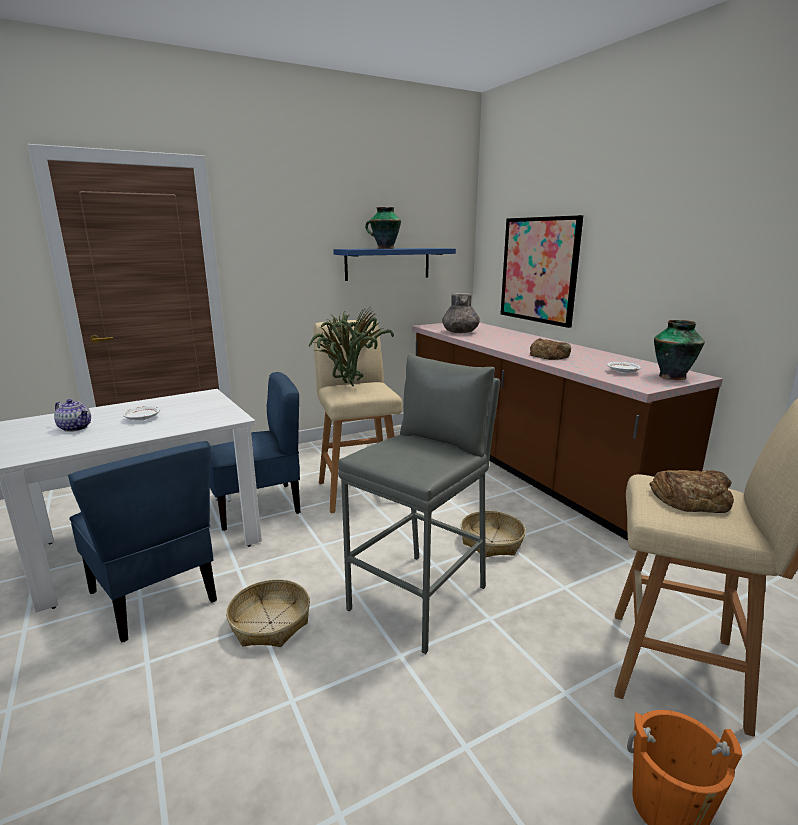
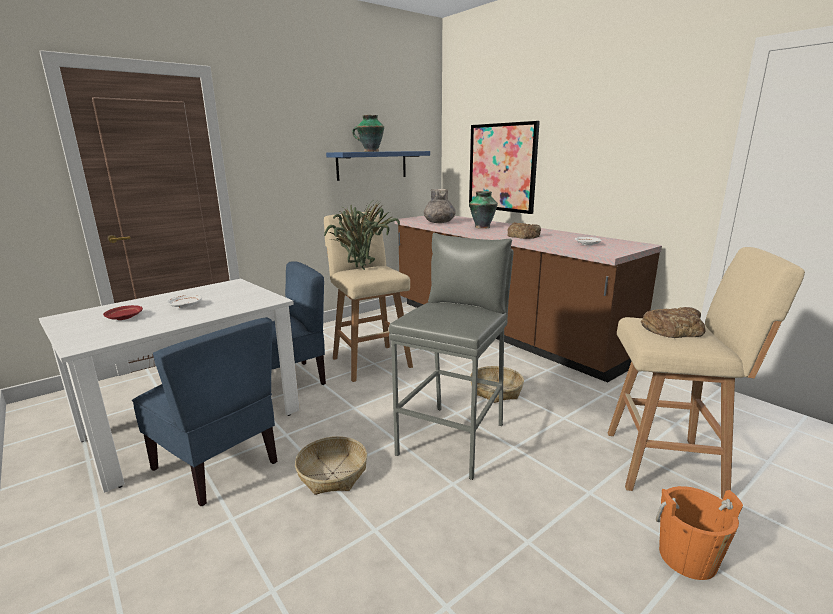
camera: 10 degrees left, 0 degrees up
(76, 428) = (124, 317): teapot -> red plate
(673, 377) = (626, 246): vase -> vase (483, 227)

